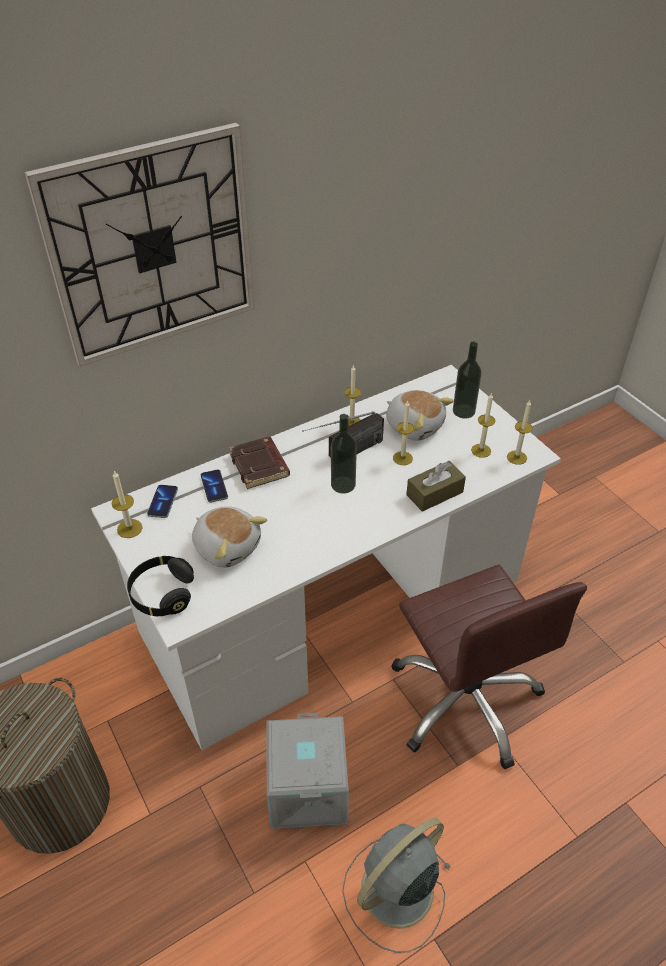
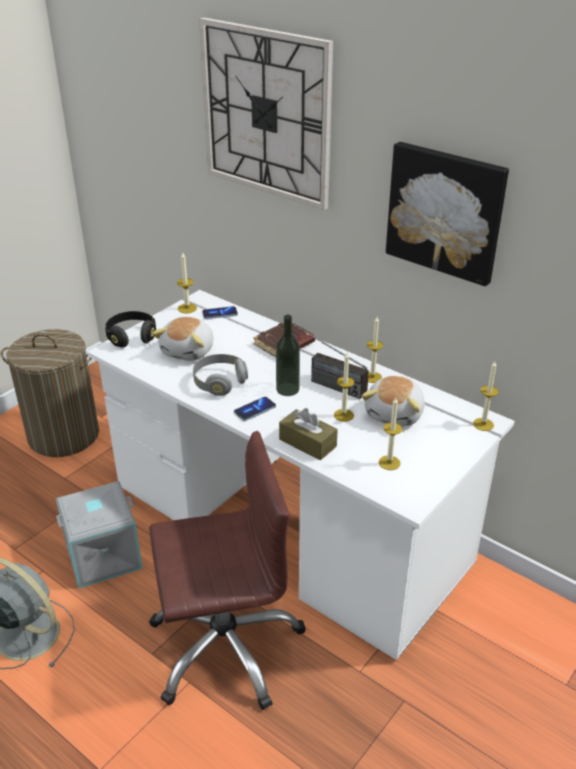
camera: 70 degrees right, 10 degrees down
(214, 487) = (248, 330): phone -> phone (255, 410)
(304, 533) = (219, 382): none -> grey headphones
(375, 234) = (446, 211): none -> picture
(463, 411) = (442, 441): bottle -> none
(466, 699) = (225, 645): brown office chair -> brown office chair turned 150 degrees counterclockwise
(516, 457) = (396, 489): candle -> candle (483, 424)

